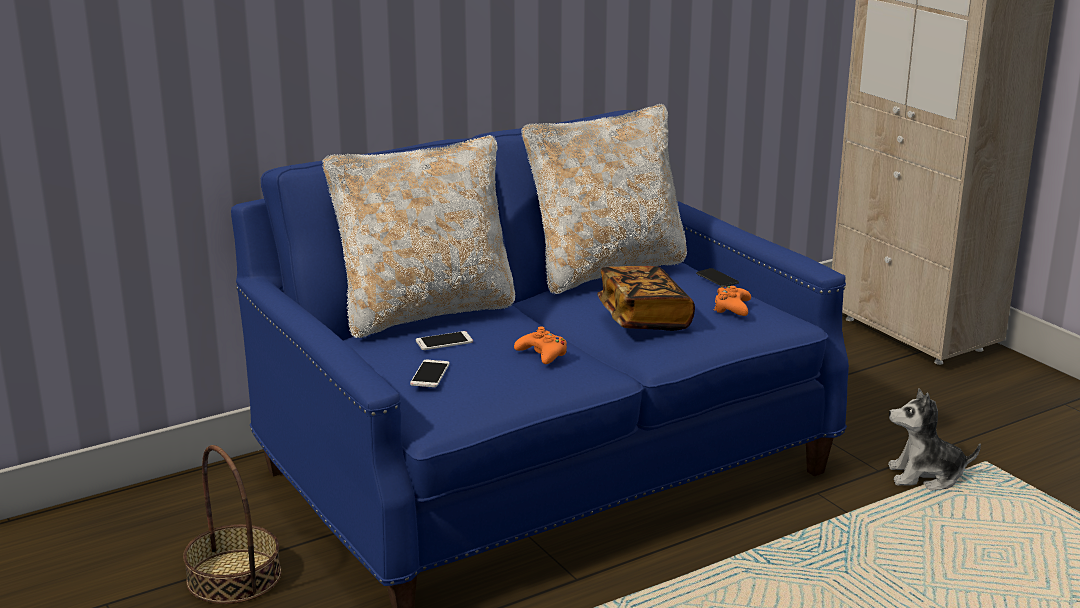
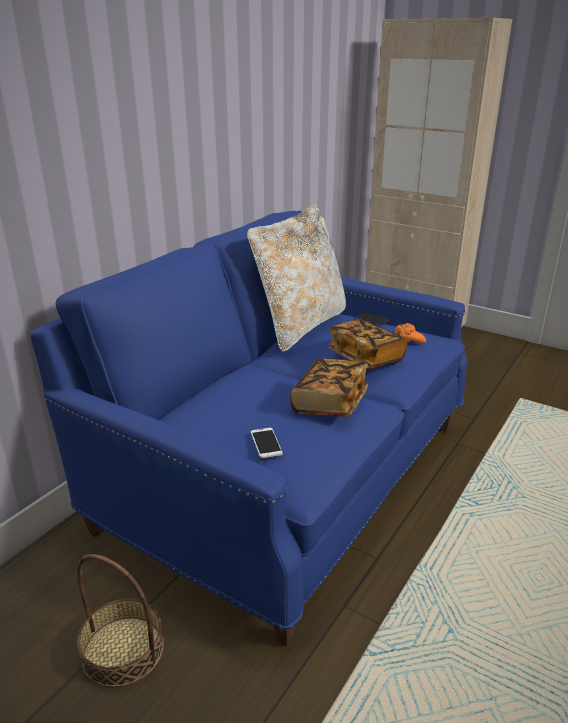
camera: 25 degrees left, 5 degrees up
(428, 315) = (211, 388): white pillow -> none
(444, 341) = (249, 409): phone -> none
(542, 354) = (329, 403): orange game controller -> book
(925, 476) = (500, 416): plush toy -> none

